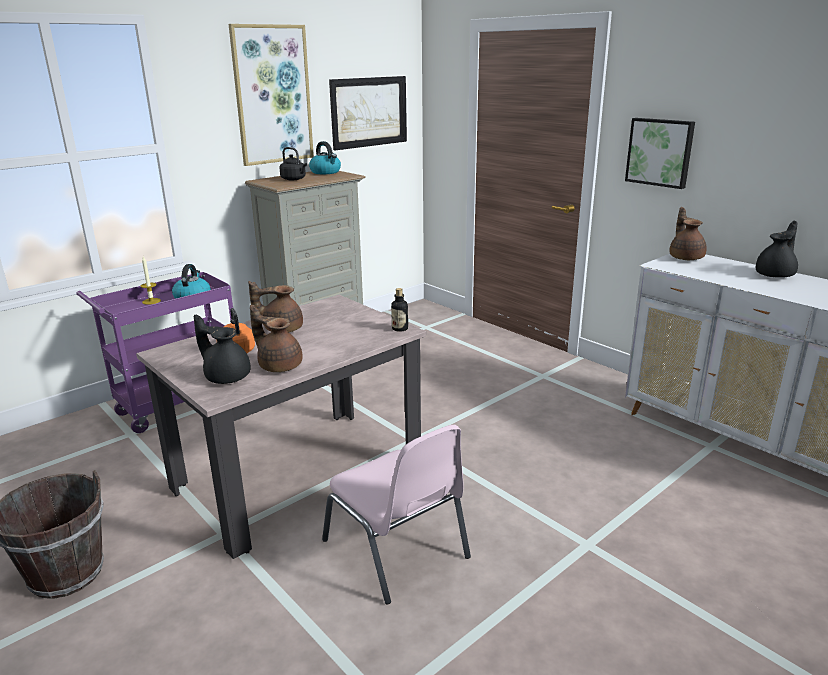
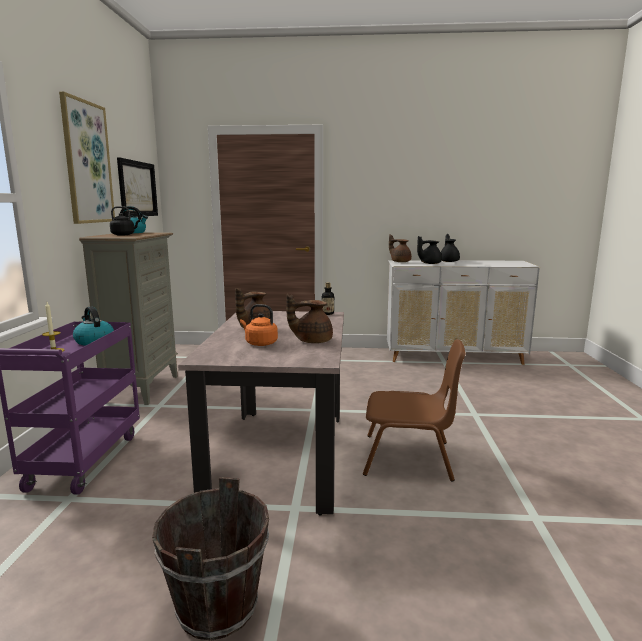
camera: 45 degrees left, 10 degrees down
(226, 376) = (295, 353): black teapot -> black teapot (429, 263)
(397, 550) = (409, 458): pink chair -> brown chair
(660, 152) = (366, 206): picture -> none

